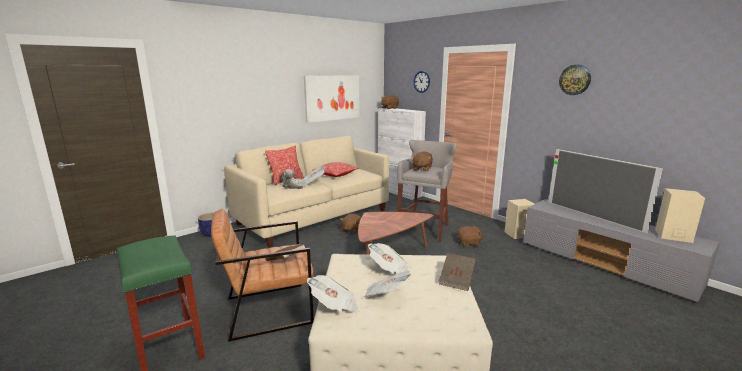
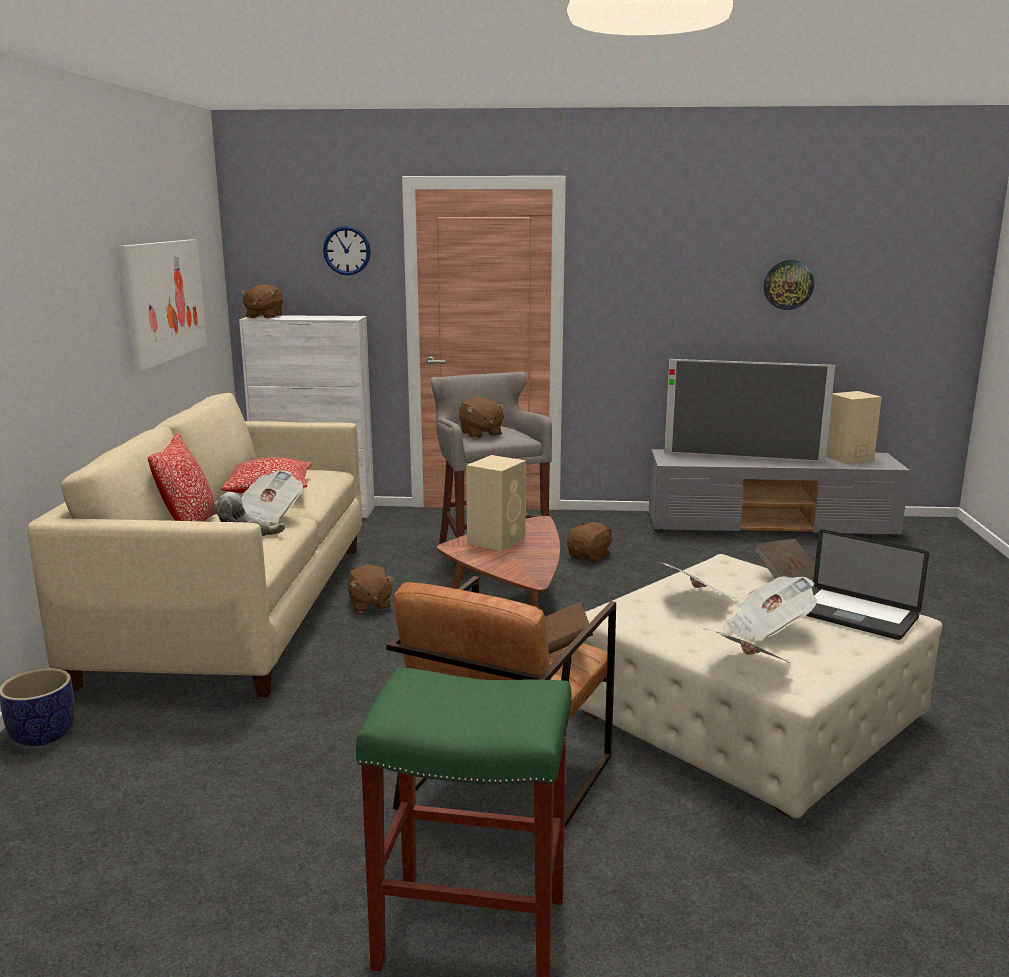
camera: 45 degrees left, 0 degrees up
(444, 311) = (854, 615): none -> laptop
(518, 234) = (624, 521): beige speaker -> beige speaker (497, 540)
(575, 80) = (679, 241): wall clock -> wall clock (788, 284)

